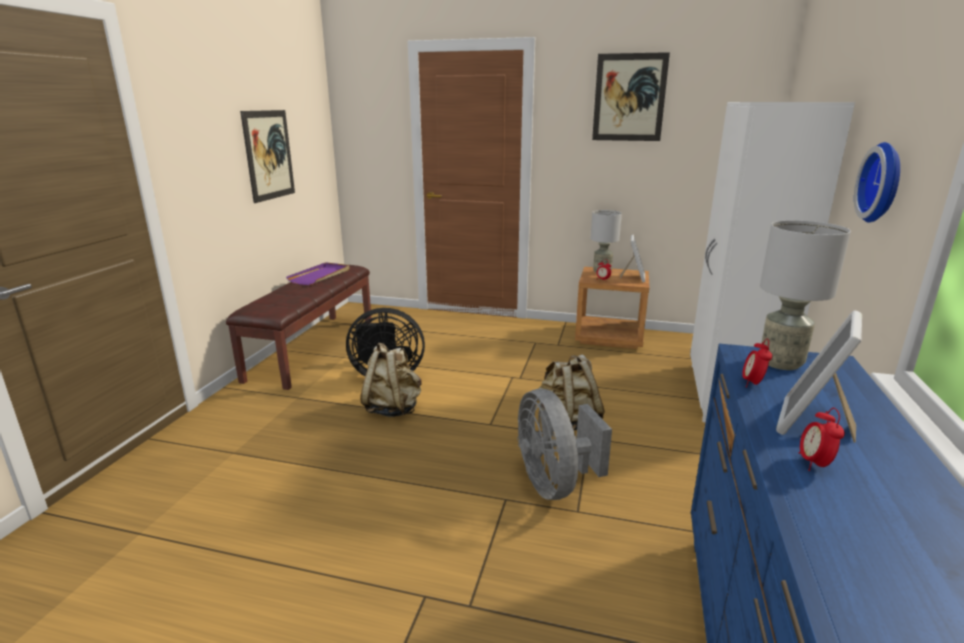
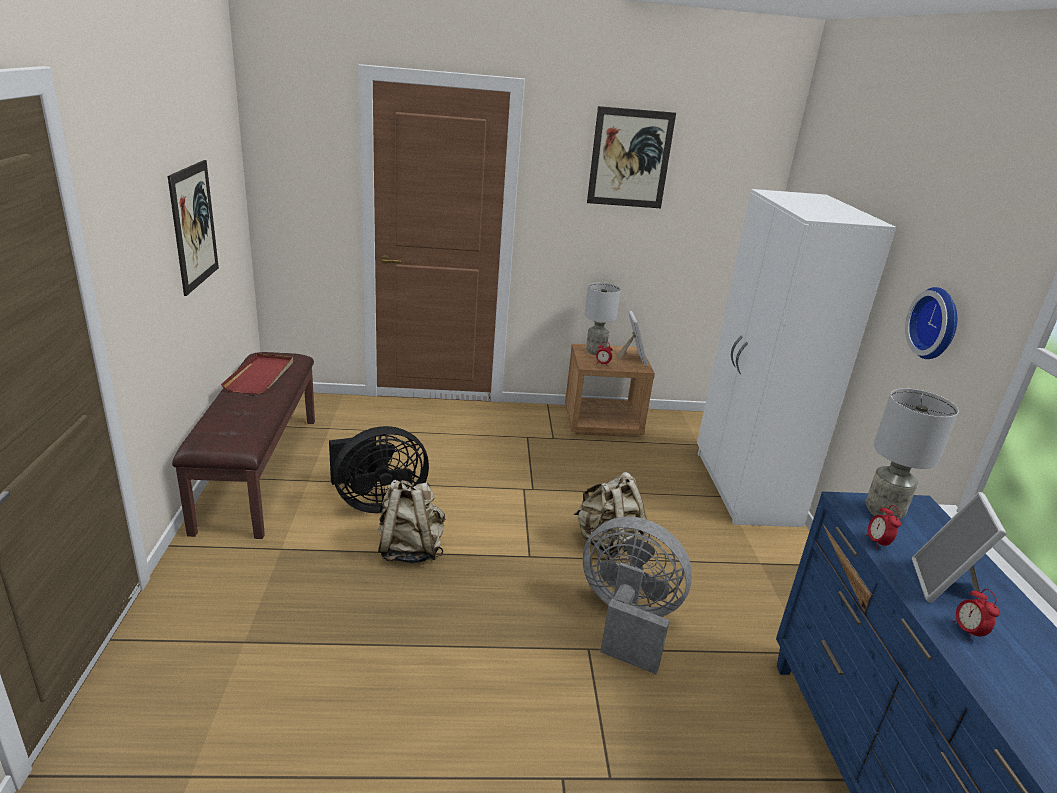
camera: 20 degrees left, 5 degrees up
(320, 276) = (261, 376): purple tray -> red tray
(554, 483) = (627, 621): grey fan -> grey fan turned 150 degrees clockwise

